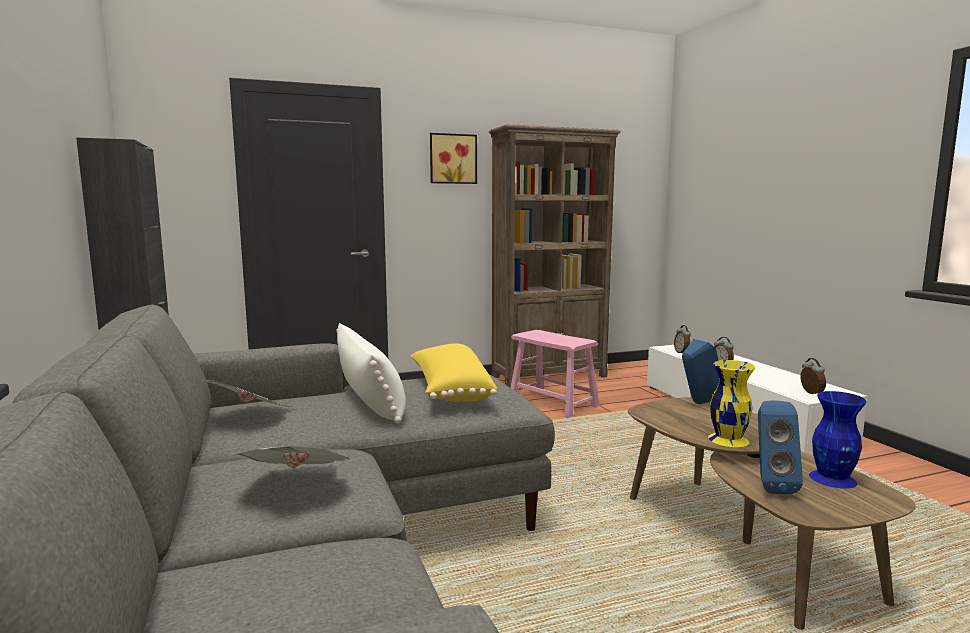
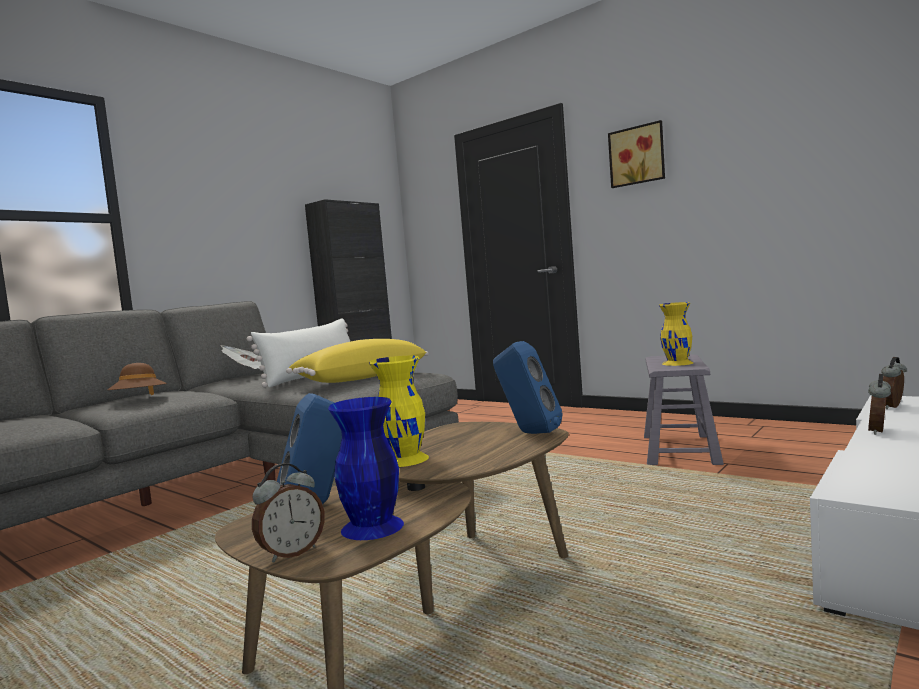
camera: 60 degrees right, 5 degrees down
(297, 485) = (139, 400): newspaper -> brown hat
(550, 376) = (765, 427): brown bookcase -> none
(553, 402) = (680, 449): pink stool -> grey stool
(561, 338) = (678, 363): none -> yellow vase
(810, 393) = (890, 489): alarm clock -> alarm clock (291, 553)

